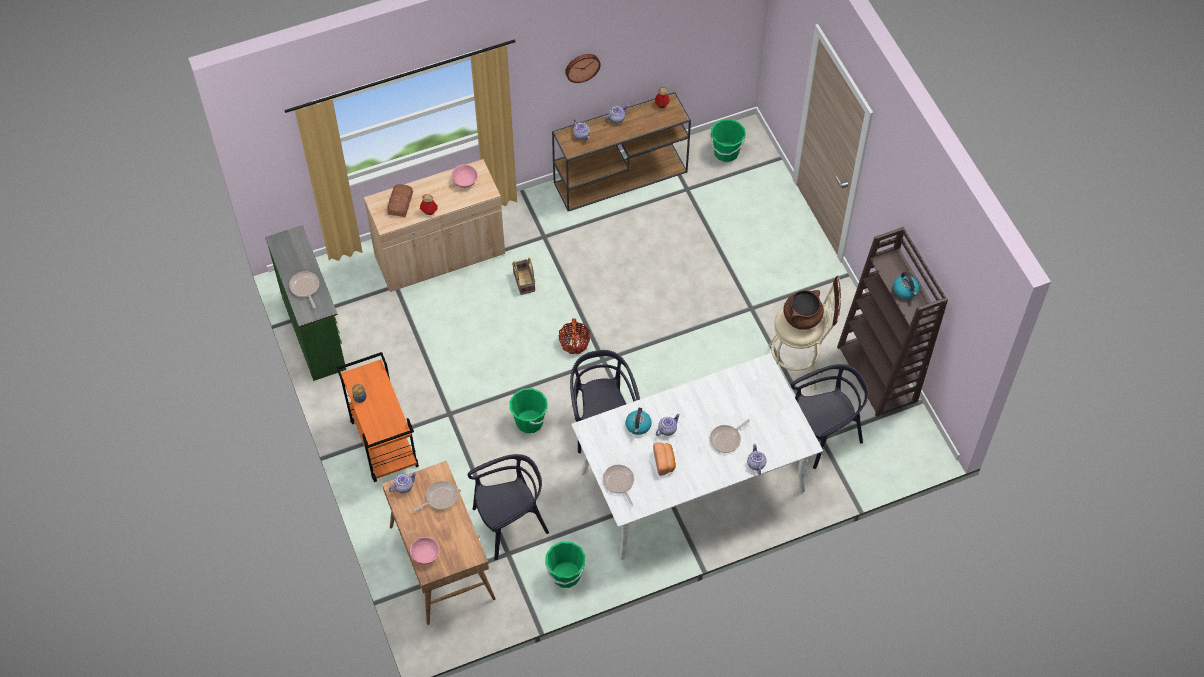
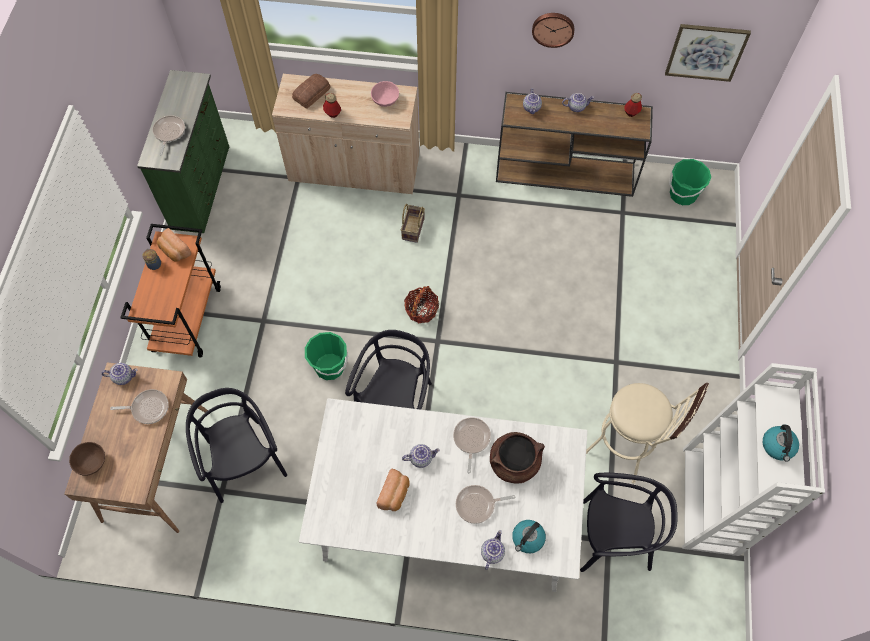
camera: 30 degrees right, 5 degrees up
(368, 380) = (174, 251): none -> bread
(425, 555) = (90, 462): pink bowl -> brown bowl
(510, 524) = (244, 461): black chair -> black chair turned 120 degrees counterclockwise
(566, 575) = (260, 545): green bucket -> none
(619, 482) = (332, 491): frying pan -> frying pan (471, 439)
(638, 426) = (393, 438): kettle -> kettle (527, 539)
(704, 35) = (706, 52): none -> picture
(802, 317) = (647, 407): brown cooking pot -> brown cooking pot (514, 463)
(878, 374) = (711, 501): brown bookcase -> white bookcase

